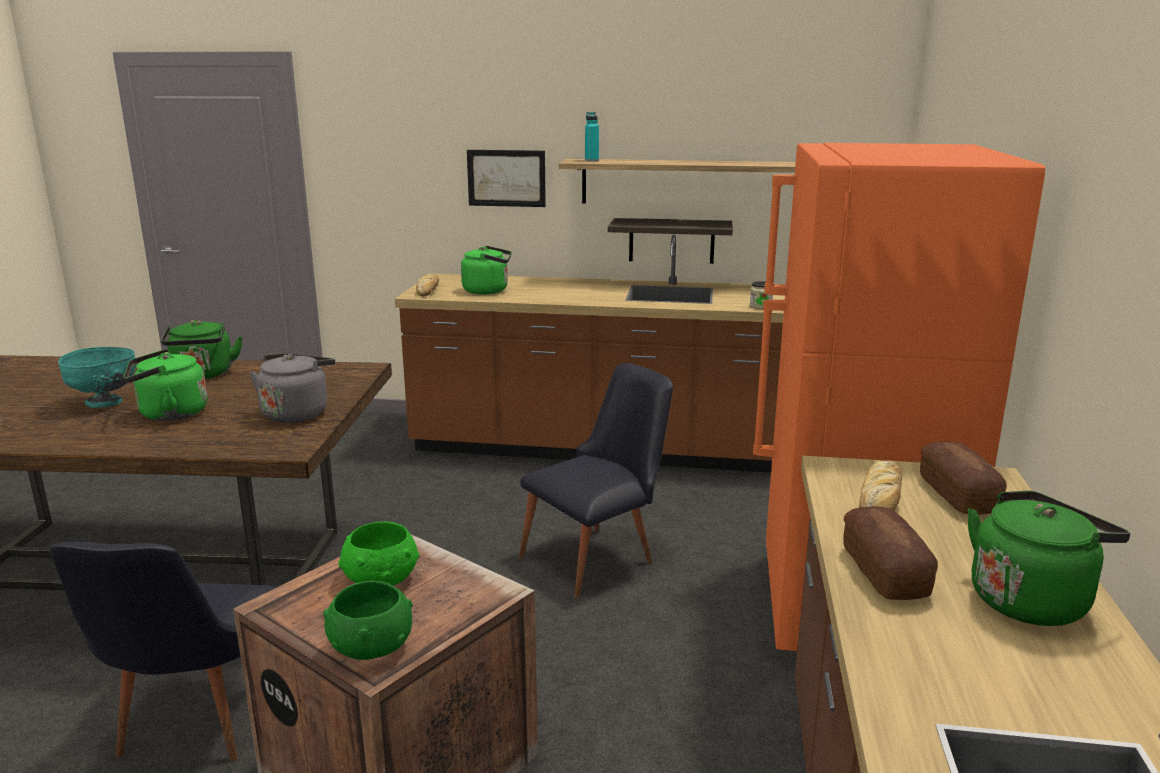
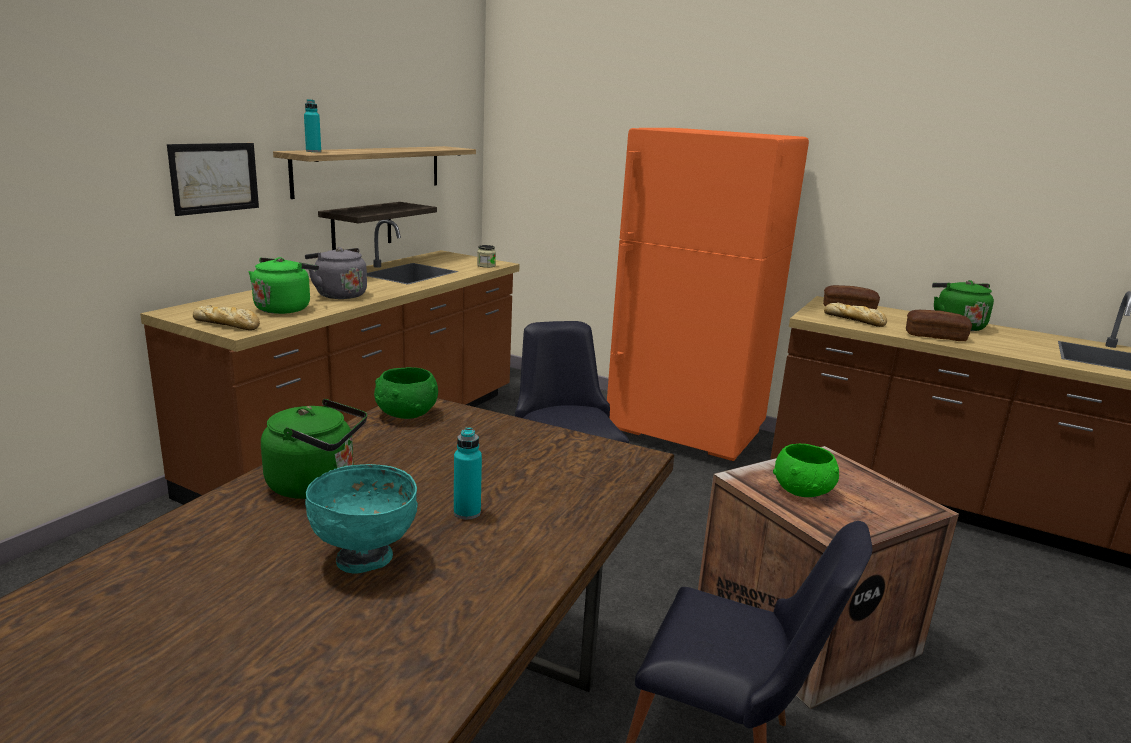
camera: 70 degrees left, 0 degrees up
(169, 414) = (467, 512): green kettle -> turquoise bottle
(297, 413) = (532, 445): grey kettle -> grey kettle (338, 294)
(371, 646) = (898, 505): green bowl -> green bowl (406, 413)

